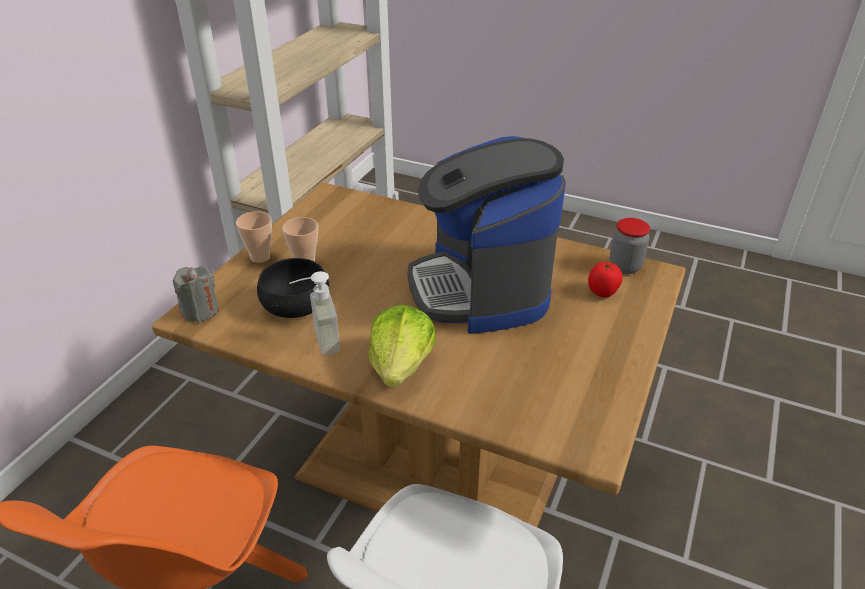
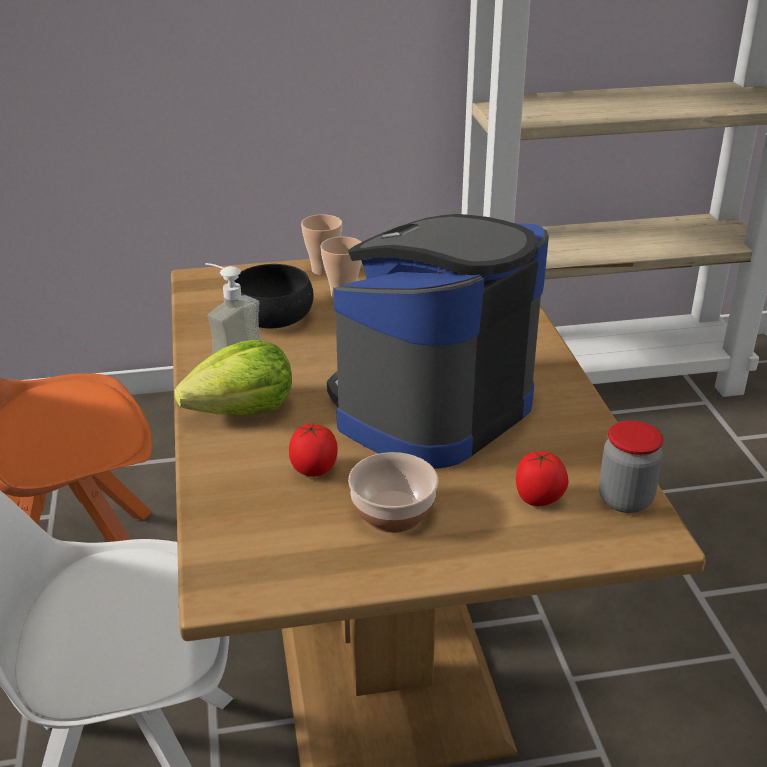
camera: 55 degrees right, 5 degrees down
(200, 311) = (211, 280): grey candle -> none
(504, 362) = (314, 471): none -> tomato
(574, 348) = (393, 513): none -> bowl

